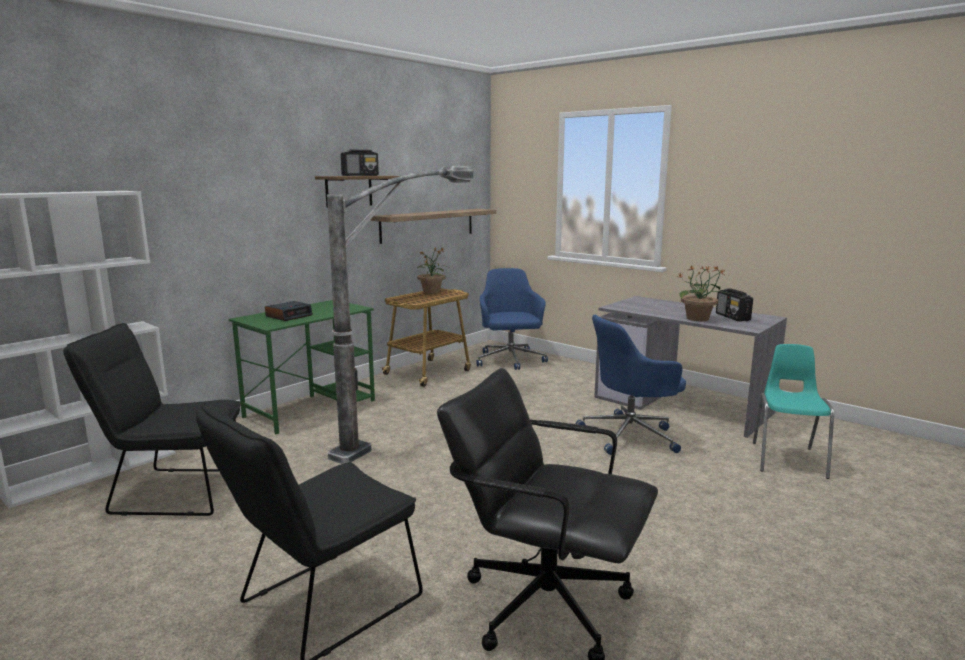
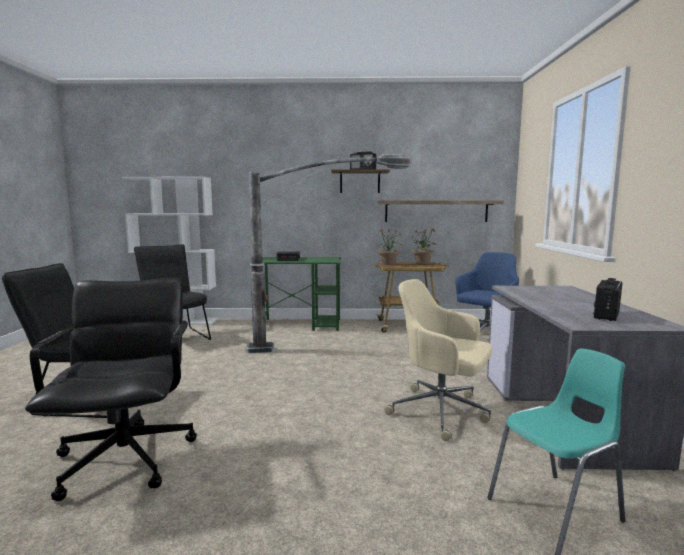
camera: 50 degrees right, 5 degrees down
(630, 435) = (441, 412): blue office chair -> beige office chair
(698, 319) = (554, 308): potted plant -> potted plant (388, 264)

